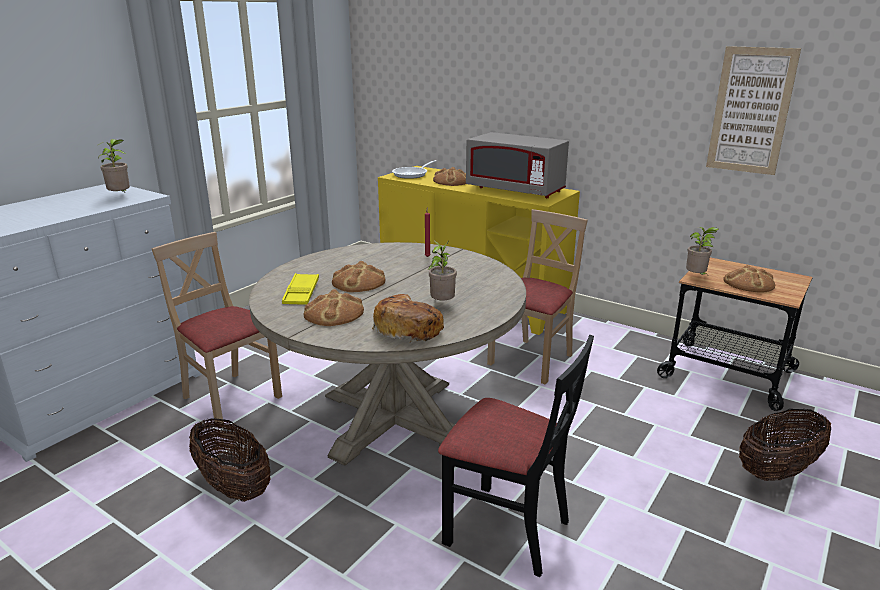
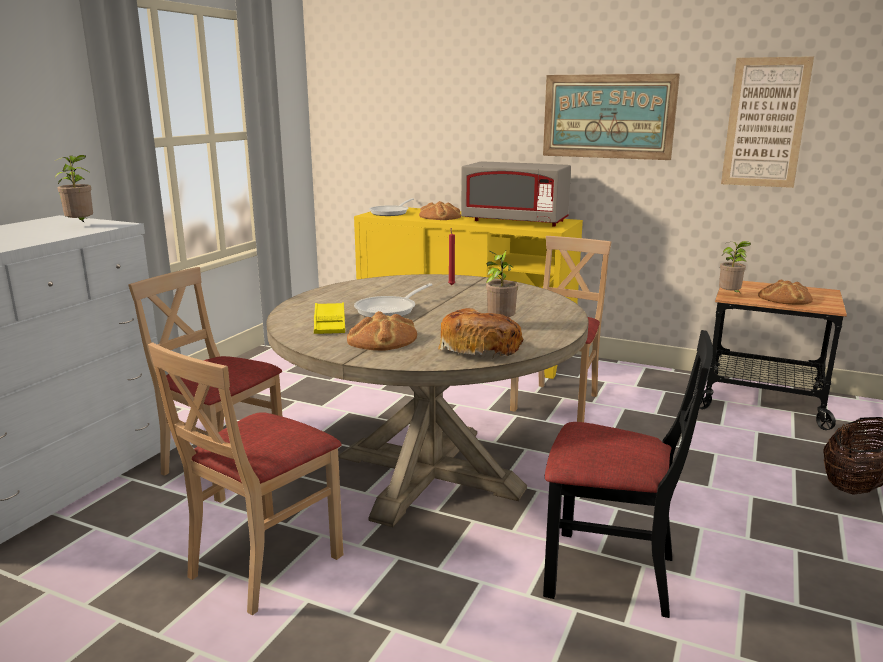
camera: 10 degrees left, 5 degrees down
(233, 486) = (264, 563): basket -> beige chair
(359, 282) = (390, 310): bread -> frying pan
(605, 96) = (608, 116): none -> picture

